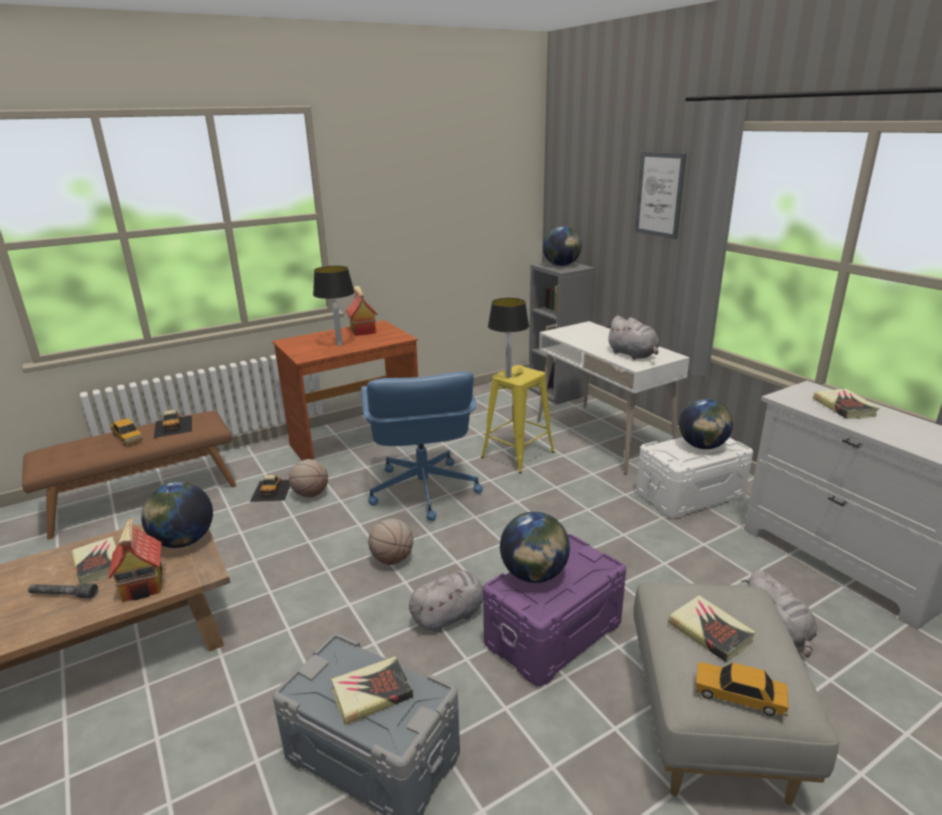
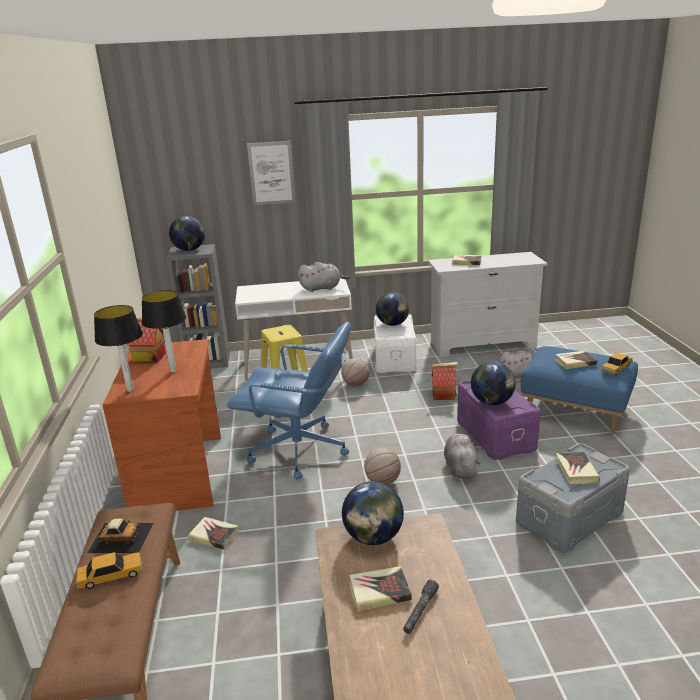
camera: 65 degrees left, 0 degrees up
(144, 585) = (430, 559): toy house -> toy house (444, 395)
(272, 490) = (214, 536): toy car -> book
(311, 494) = (246, 511): basketball -> basketball (355, 384)
(508, 376) = (281, 336): table lamp -> table lamp (130, 390)
(712, 724) = (576, 411): grey ottoman -> blue ottoman

